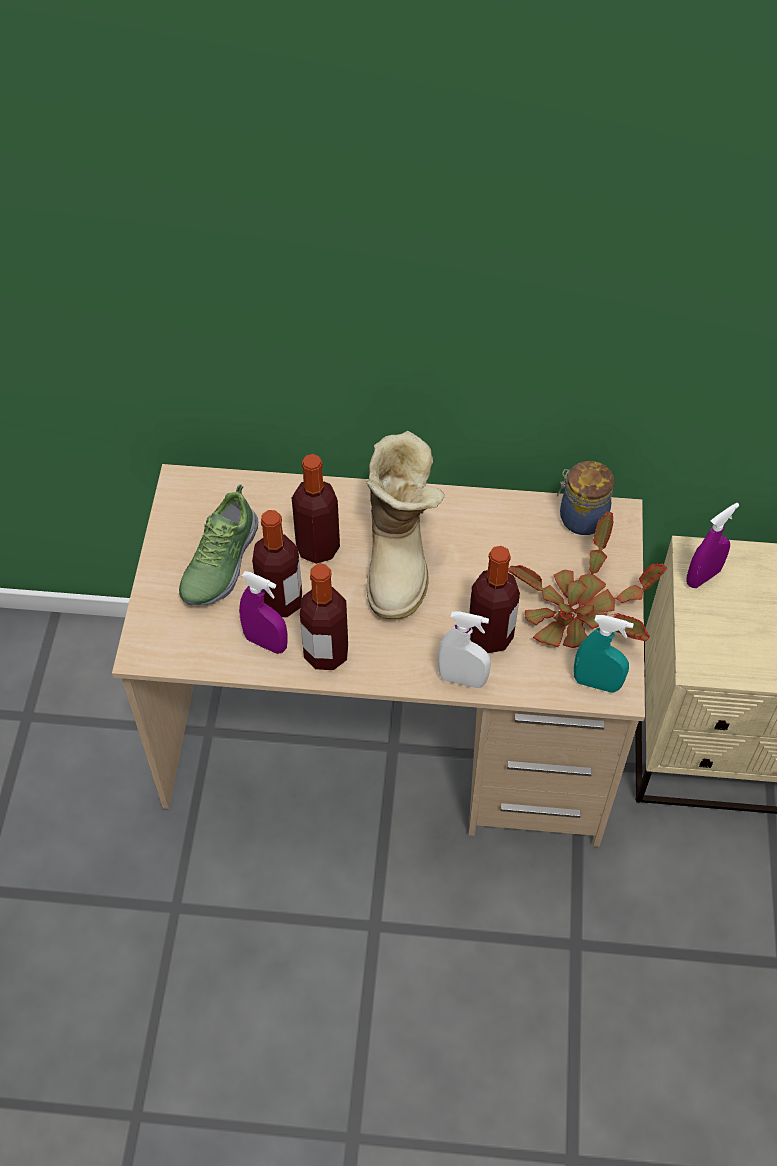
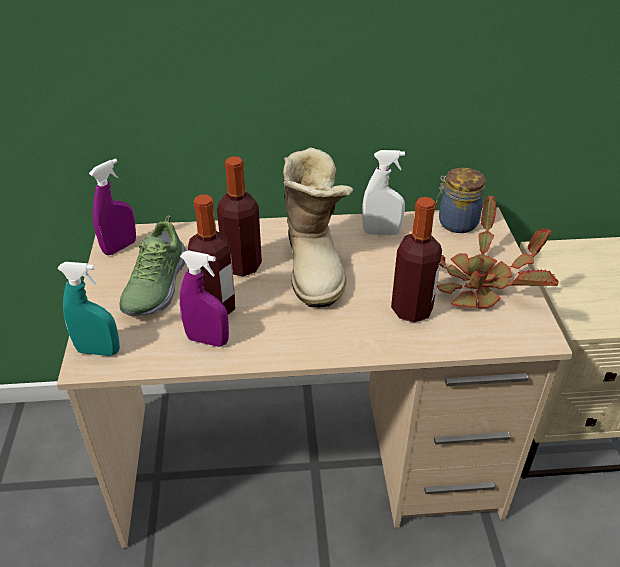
camera: 10 degrees left, 15 degrees down
(326, 653) = (266, 341): bottle -> none
(462, 679) = (398, 345): white spray bottle -> white spray bottle (381, 232)
(596, 683) = (519, 333): turquoise spray bottle -> turquoise spray bottle (98, 351)
(703, 577) = (557, 264): purple spray bottle -> purple spray bottle (120, 247)

